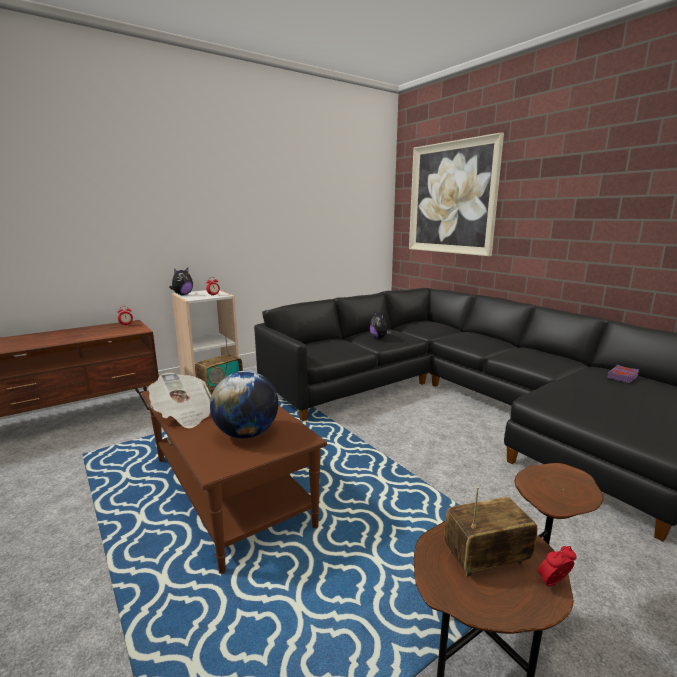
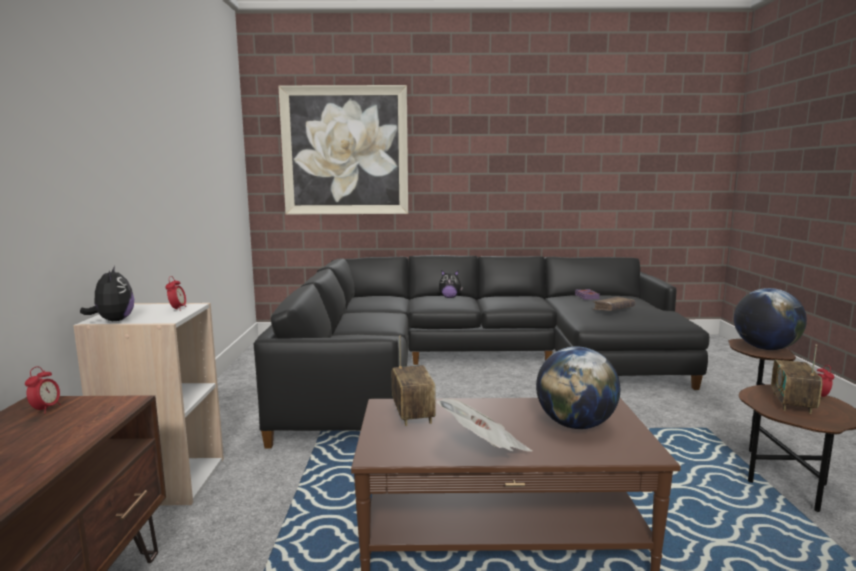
camera: 55 degrees left, 5 degrees down
(379, 338) = (374, 321): plush toy -> plush toy (449, 297)
(561, 490) = (765, 348): none -> globe
(603, 396) = (613, 309): none -> brown book

